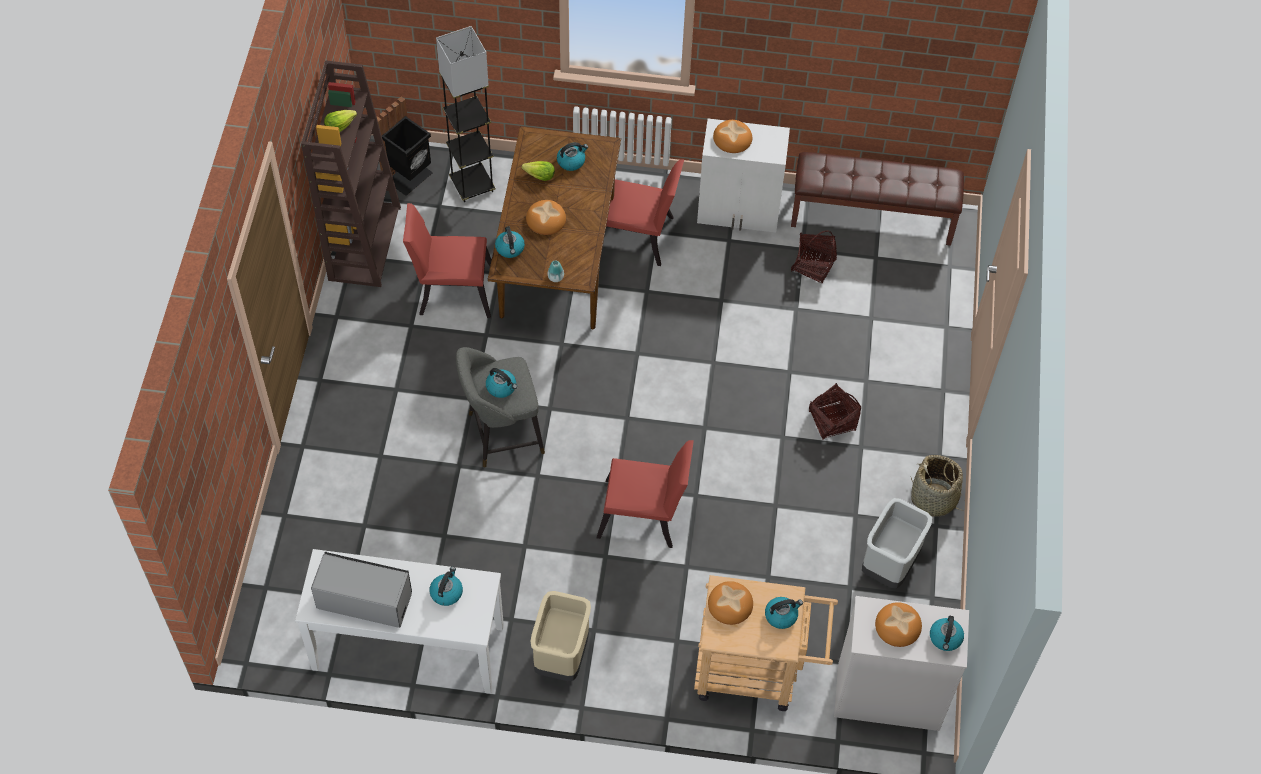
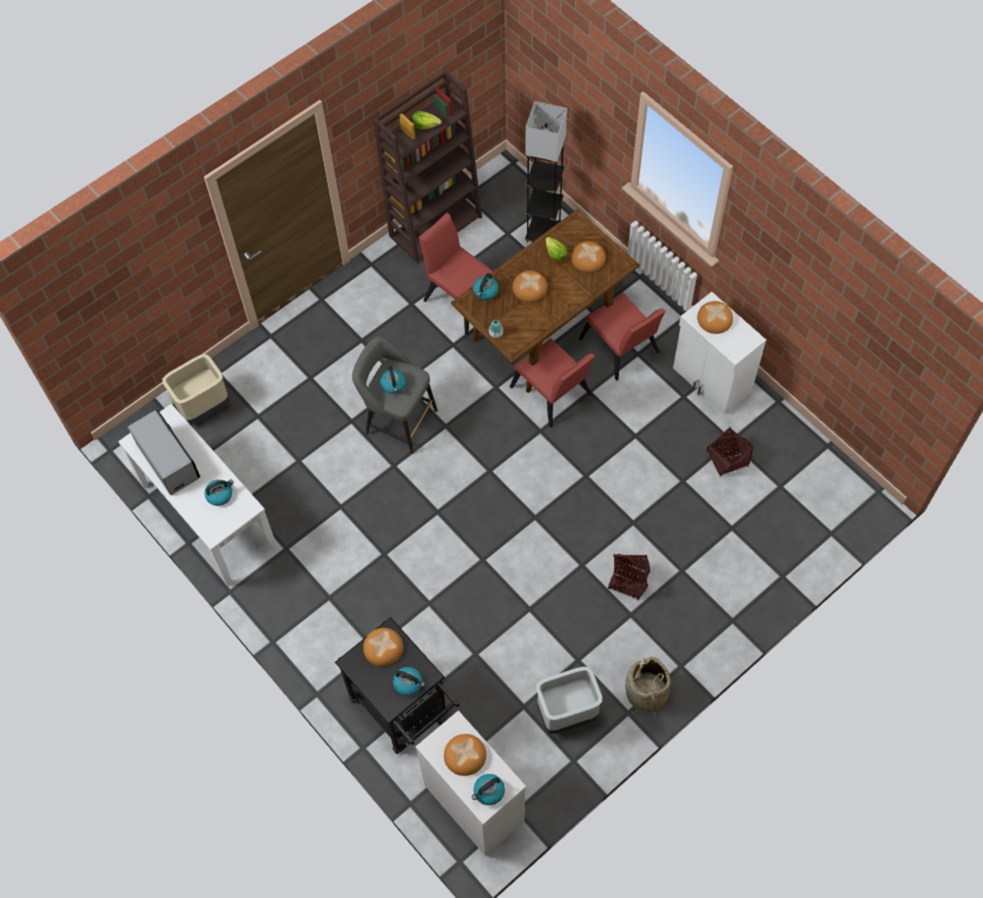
camera: 45 degrees right, 5 degrees up
(409, 176) = (507, 199): black trash can -> none
(562, 657) = (293, 599): beige trash can -> beige trash can (204, 408)
(571, 161) = (588, 258): kettle -> bread
(645, 515) = (436, 547): red chair -> red chair (553, 395)
(756, 672) = (404, 711): beige cart -> black cart
(872, 216) = (808, 454): brown bench -> none

